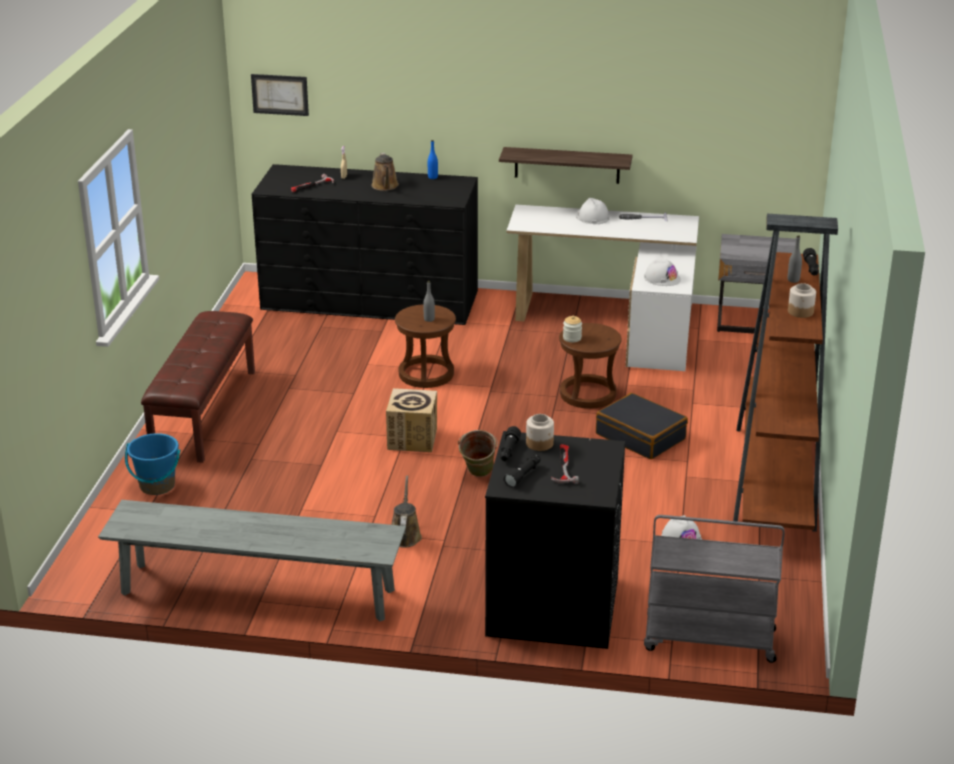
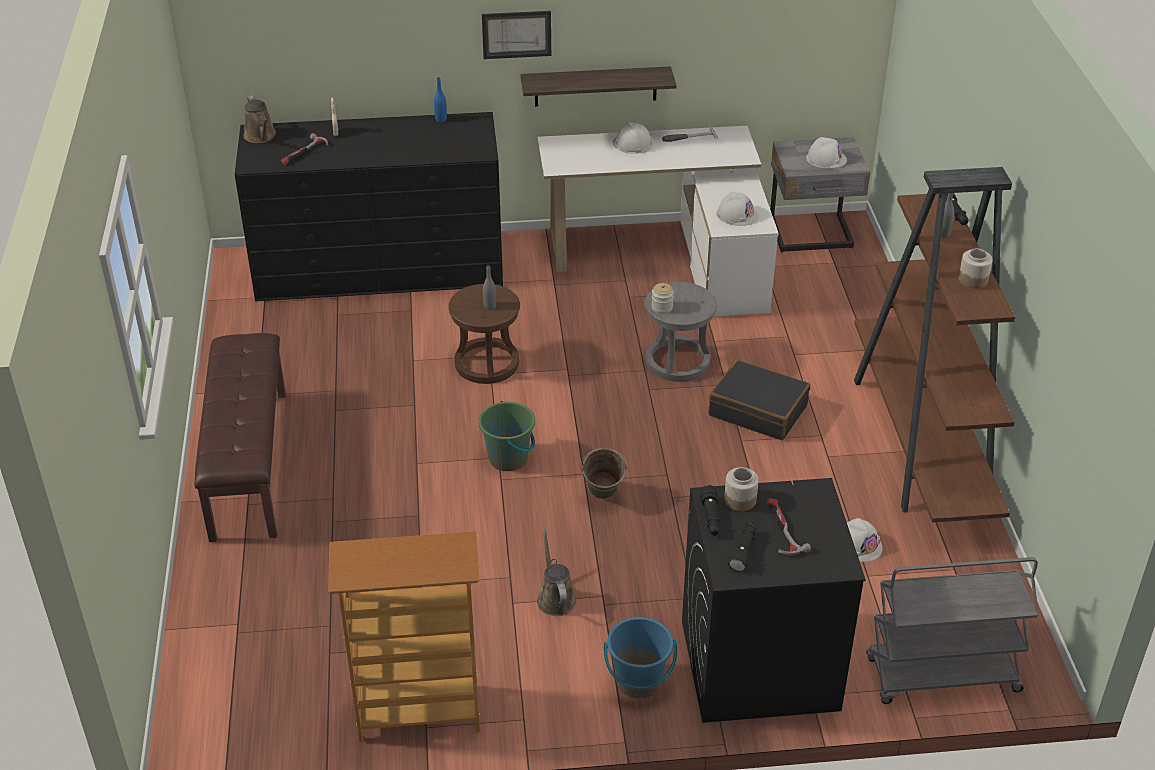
camera: 15 degrees left, 10 degrees up
(157, 486) = (235, 582): blue bucket -> blue bucket (638, 682)
(257, 592) = (418, 714): grey bench -> bookcase
(280, 94) = (241, 42): picture -> picture (516, 34)
(385, 186) = (391, 141): brown watering can -> brown watering can (261, 136)
(412, 439) = (508, 458): cardboard box -> green bucket
(587, 394) = (677, 362): brown stool -> grey stool
(762, 250) = (826, 158): none -> white hard hat

